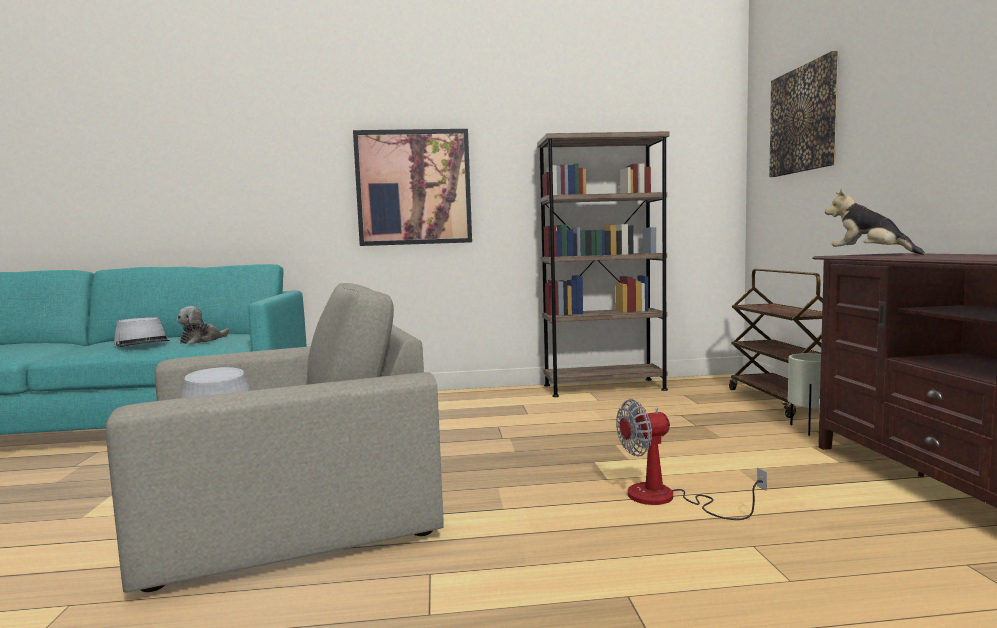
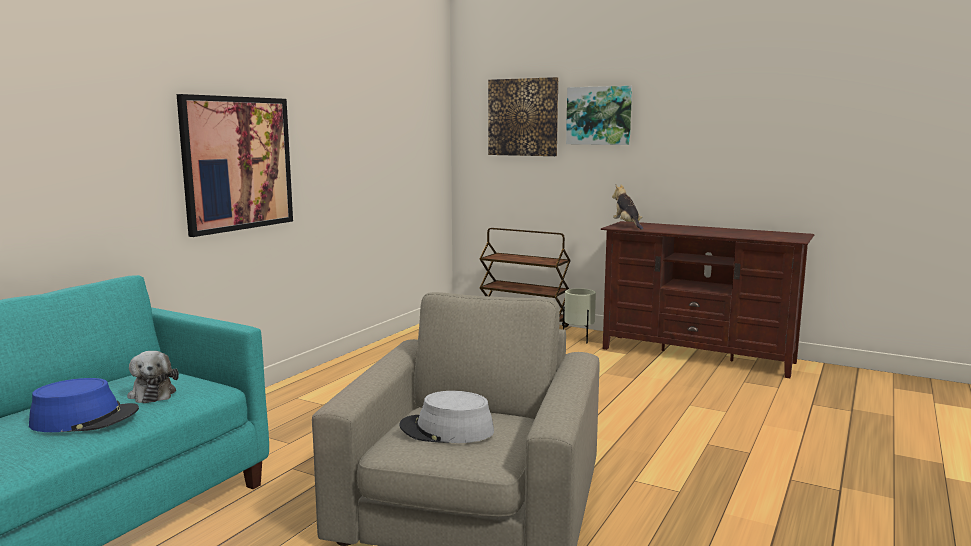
camera: 55 degrees left, 5 degrees up
(142, 343) = (85, 418): grey hat -> blue hat
(604, 387) = (398, 344): brown bookcase -> none
(667, 499) = (618, 400): fan -> none
(869, 254) = (627, 226): plush toy -> plush toy turned 75 degrees clockwise
(882, 91) = (599, 115): none -> picture

